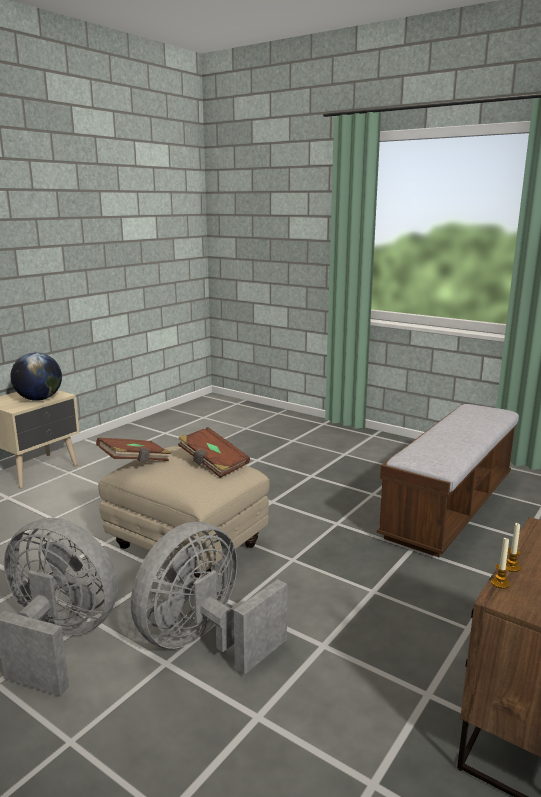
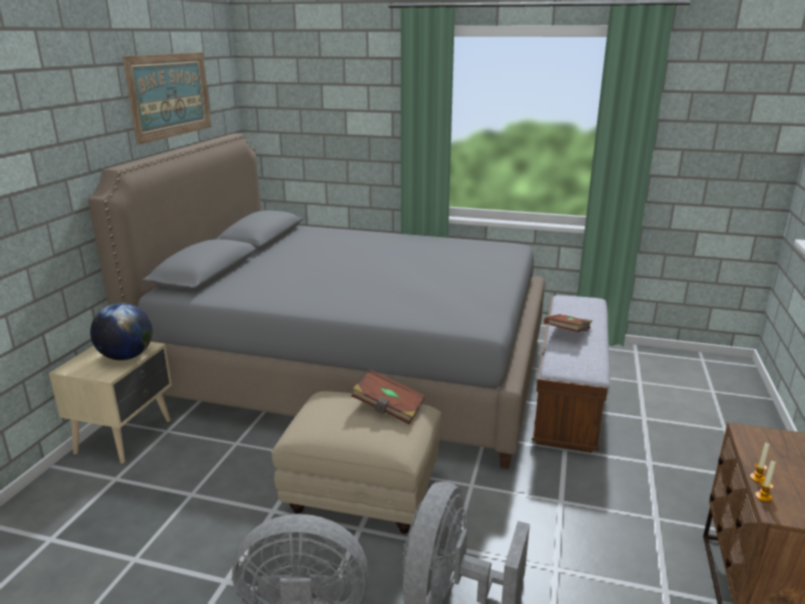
camera: 20 degrees left, 5 degrees up
(128, 194) = (170, 95): none -> picture
(135, 462) = (308, 422): brown book -> brown book (568, 333)
(256, 451) = (354, 368): none -> grey bed

